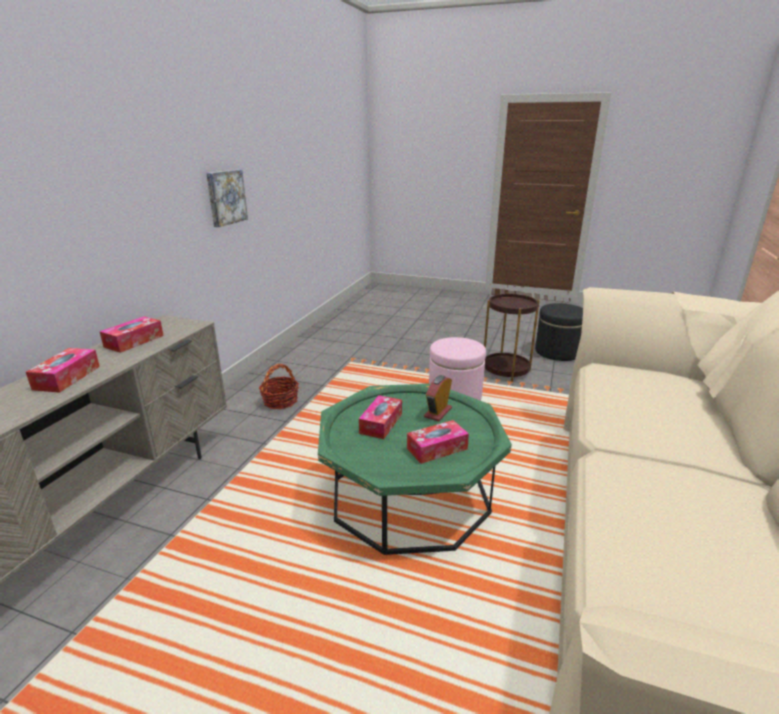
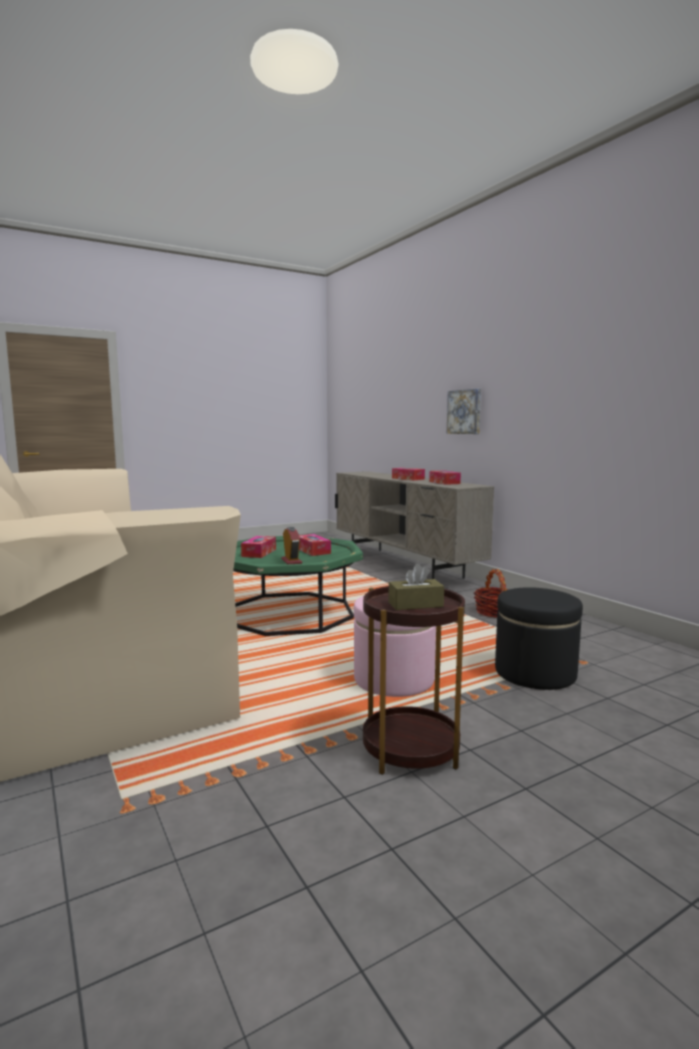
camera: 130 degrees right, 15 degrees down
(225, 197) = (598, 403): picture -> picture (465, 412)
(511, 304) = (415, 604): none -> brown tissue box
(557, 352) = (416, 886): black ottoman -> black ottoman (535, 673)

